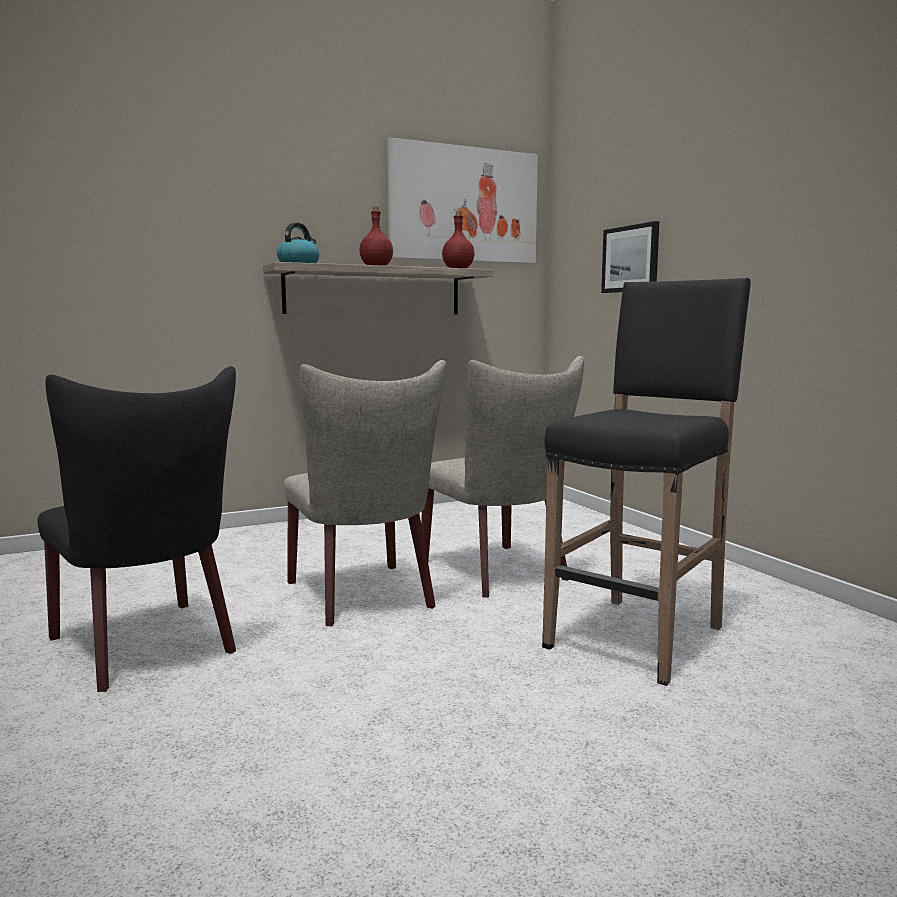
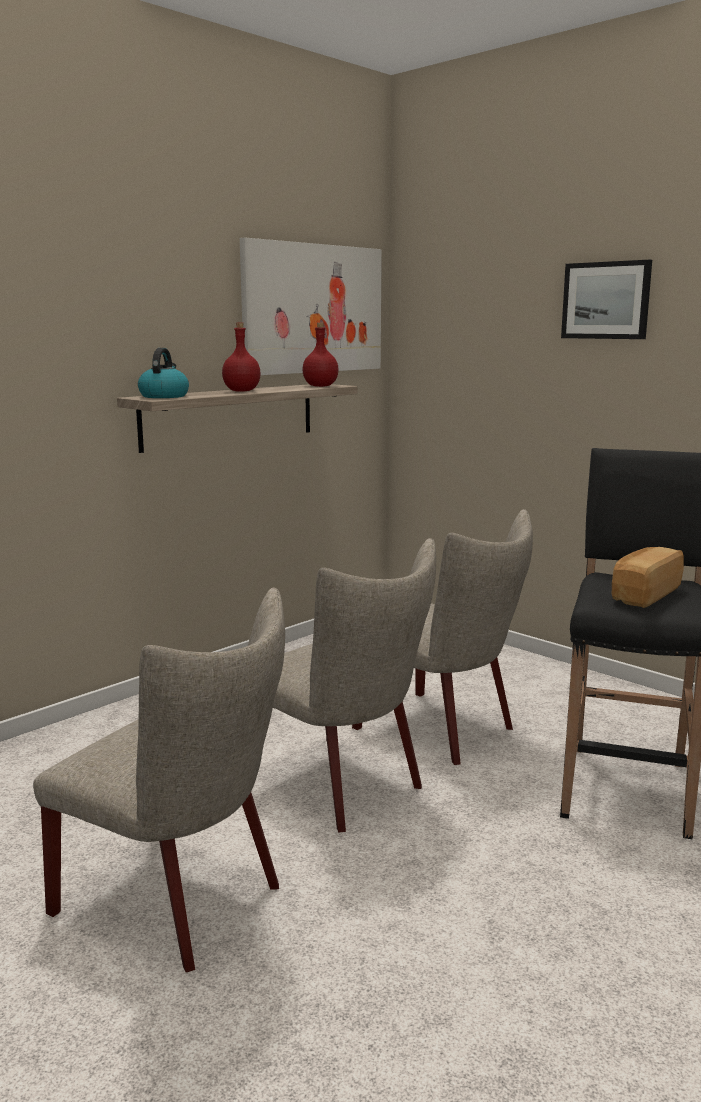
camera: 20 degrees left, 5 degrees up
(149, 648) = (180, 901): black chair -> beige chair
(631, 259) = (505, 378): picture -> picture (606, 300)
(636, 417) = (643, 595): none -> bread

